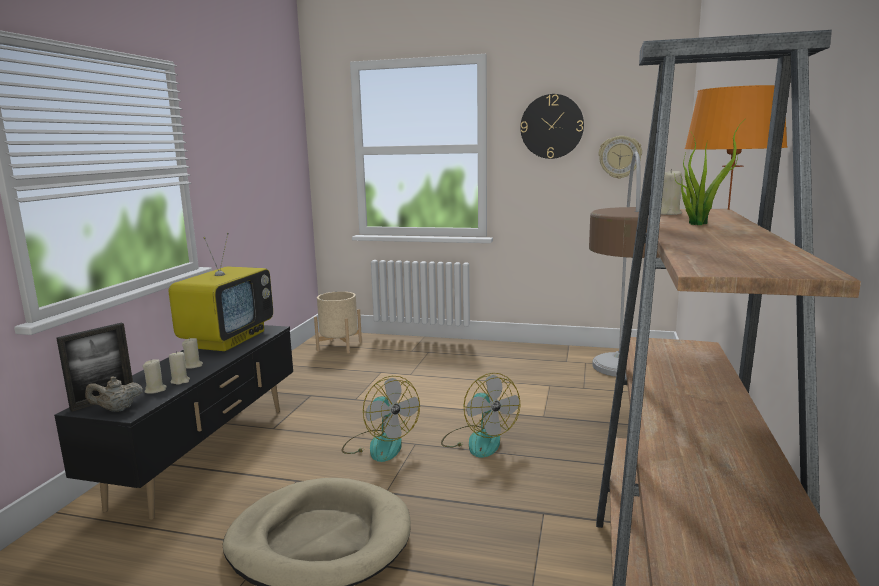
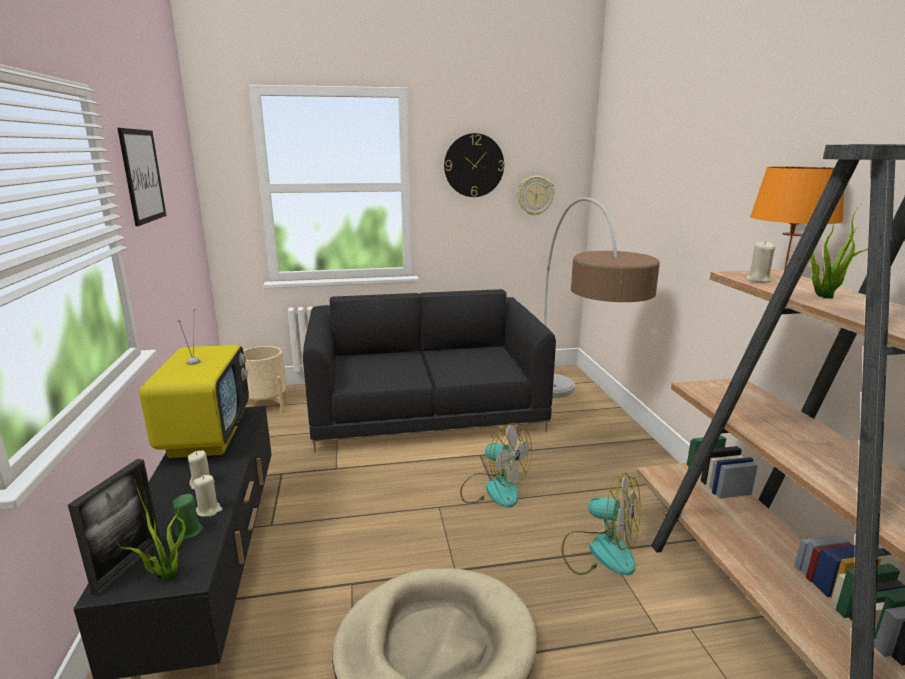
camera: 25 degrees left, 5 degrees up
(117, 409) = (166, 575): beige teapot -> potted plant
(155, 390) = (189, 531): beige candle -> green candle
(229, 133) = (142, 176): none -> picture
(379, 445) = (405, 517): fan -> fan (600, 551)
(472, 369) = (426, 411): none -> black sofa

